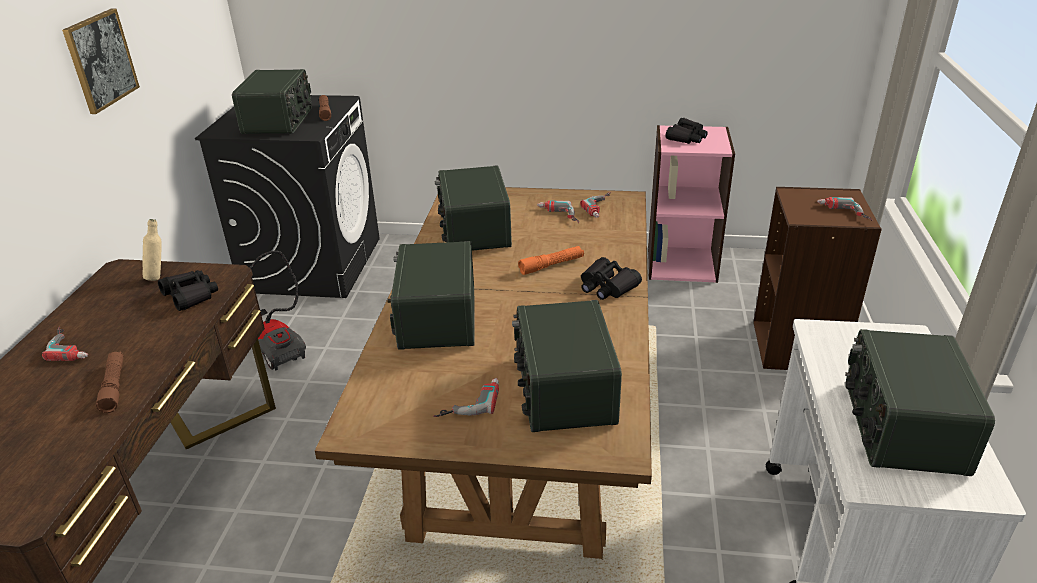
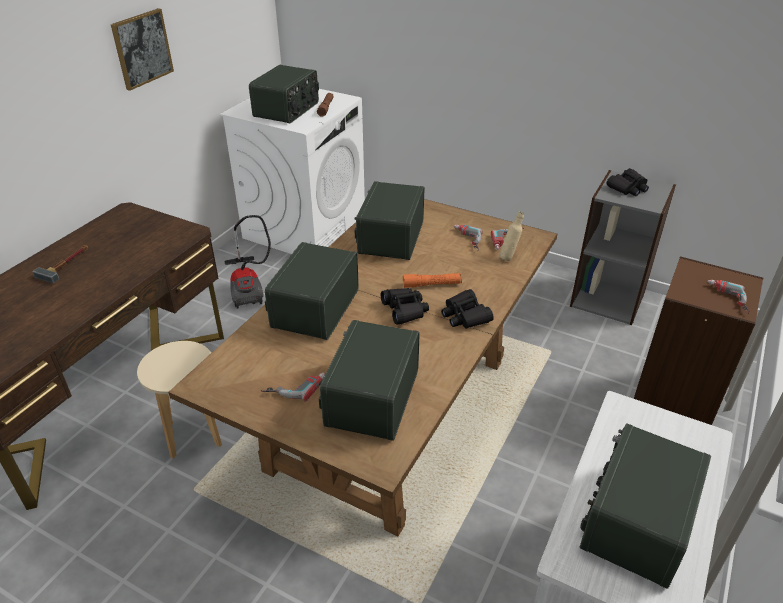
camera: 20 degrees right, 5 degrees up
(73, 346) = (66, 264): power drill -> hammer
(114, 387) = (74, 303): brown flashlight -> none
(159, 276) = (147, 223): beige bottle -> beige bottle (509, 257)
(190, 296) = (159, 244): black binoculars -> black binoculars (405, 310)
(295, 527) = (194, 434): none -> beige stool
(313, 264) = (305, 227): black washing machine -> white washing machine
(681, 263) = (608, 298): pink bookcase -> grey bookcase

